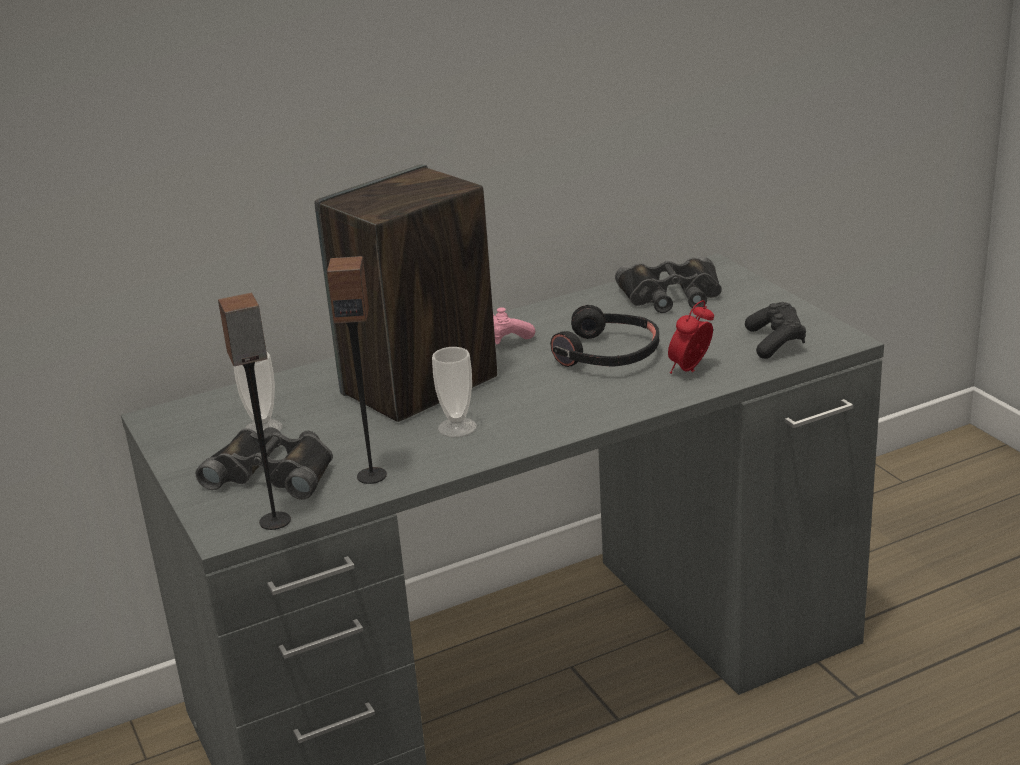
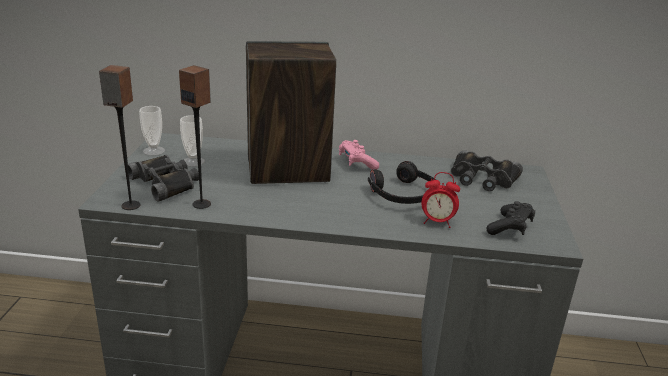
camera: 30 degrees right, 0 degrees up
(457, 427) = (274, 198): cup -> cup (154, 151)
(690, 370) = (437, 222): alarm clock -> alarm clock turned 150 degrees counterclockwise

